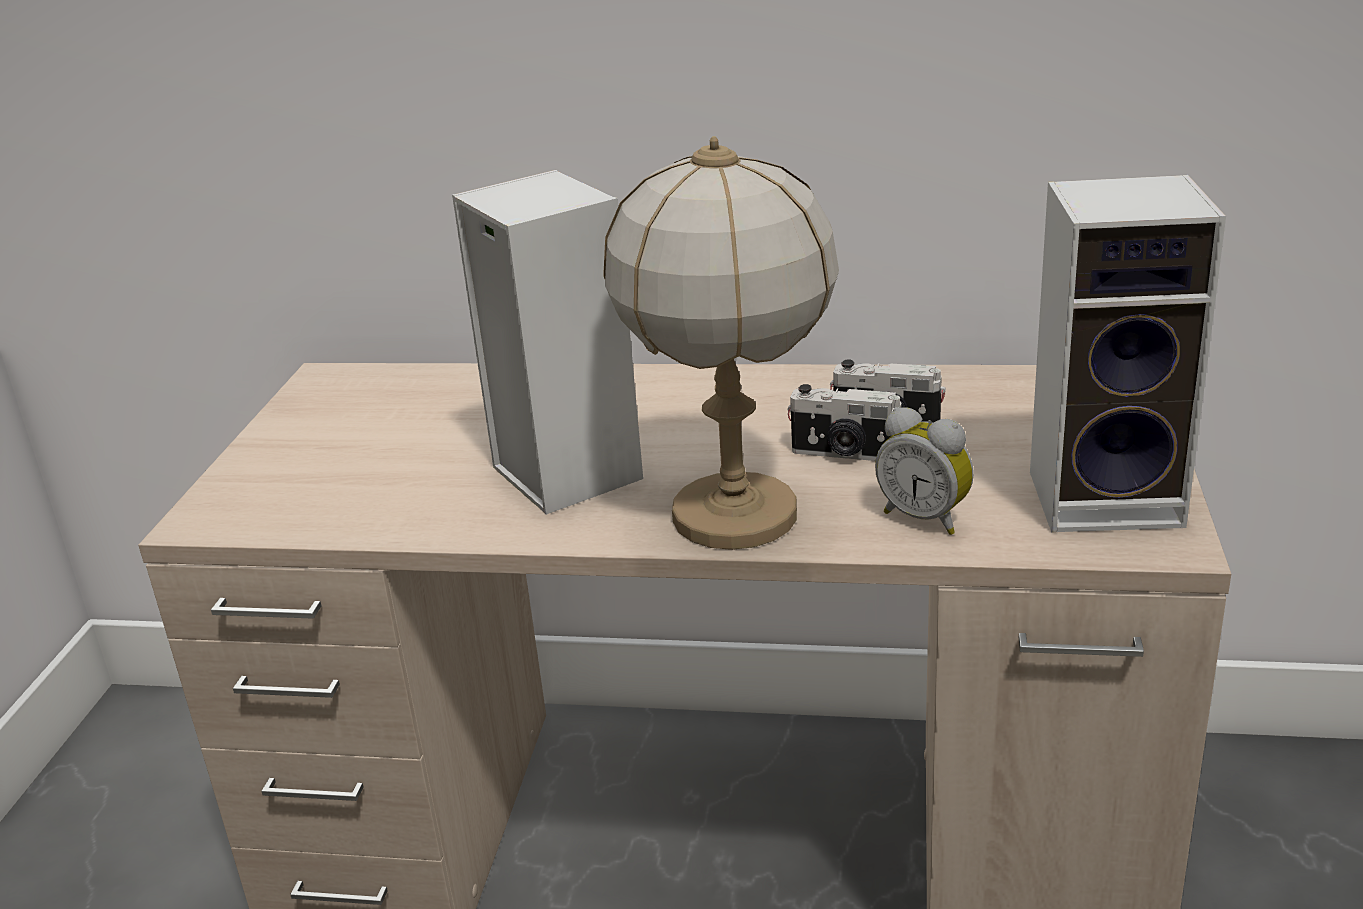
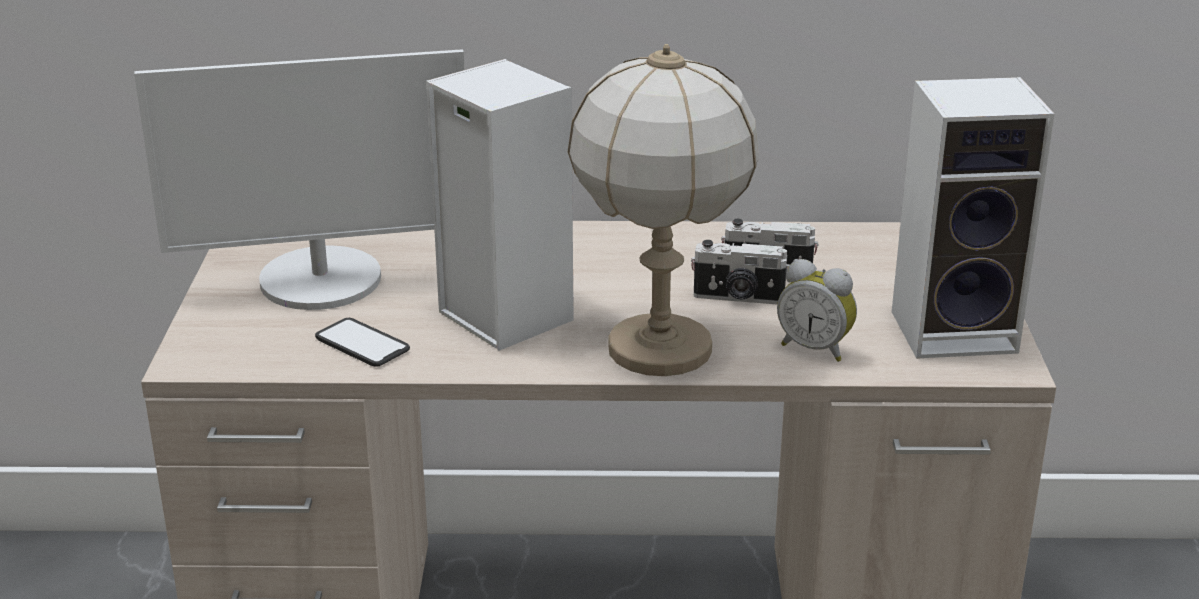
camera: 10 degrees left, 0 degrees up
(378, 430) = (321, 280): none -> monitor
(394, 504) = (362, 344): none -> phone

